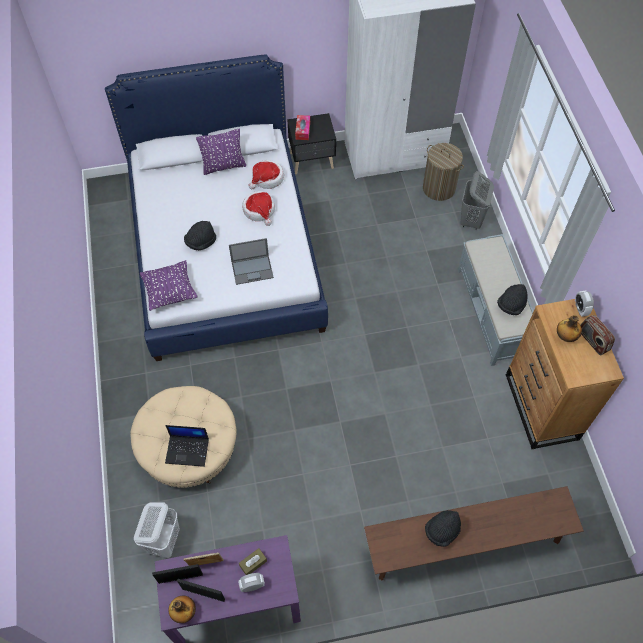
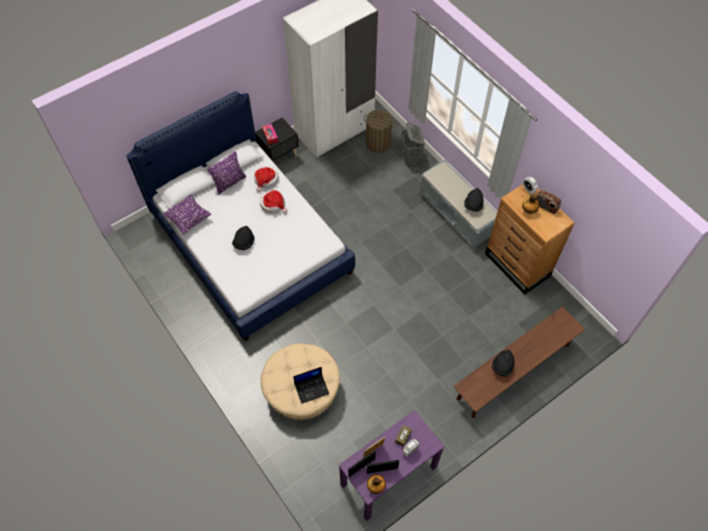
camera: 25 degrees left, 0 degrees up
(164, 540) = (319, 458): white laundry basket -> none
(170, 292) = (242, 286): purple pillow -> purple pillow (188, 219)
(252, 269) = (291, 248): laptop -> none

